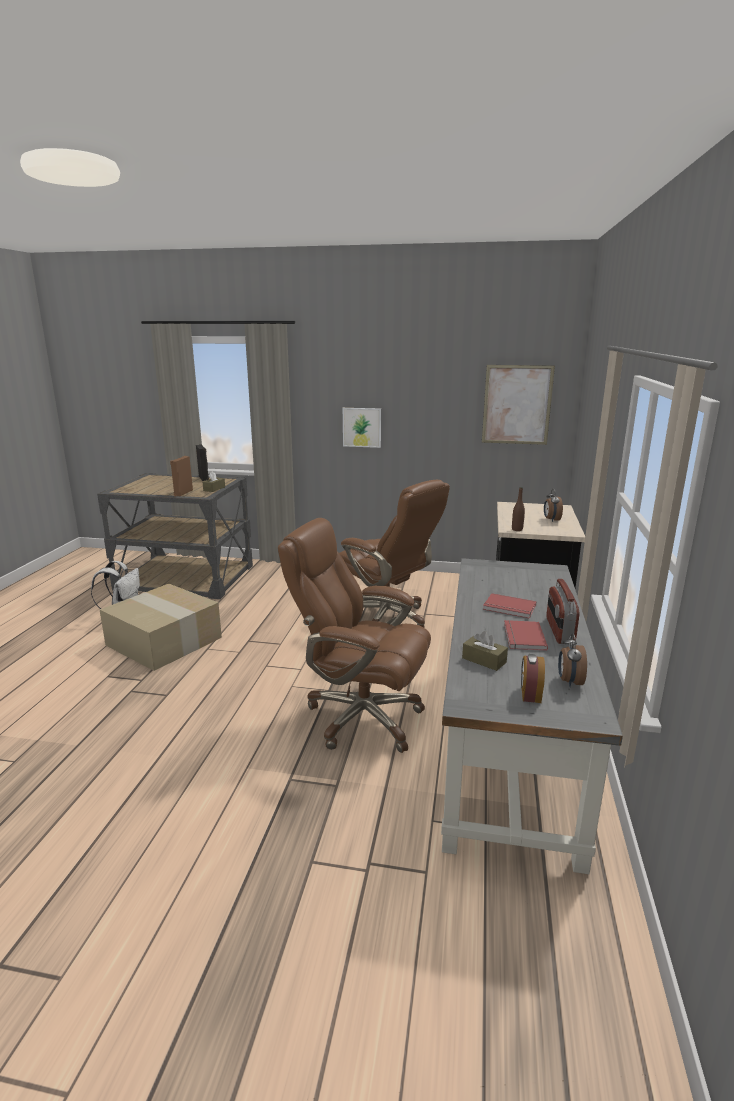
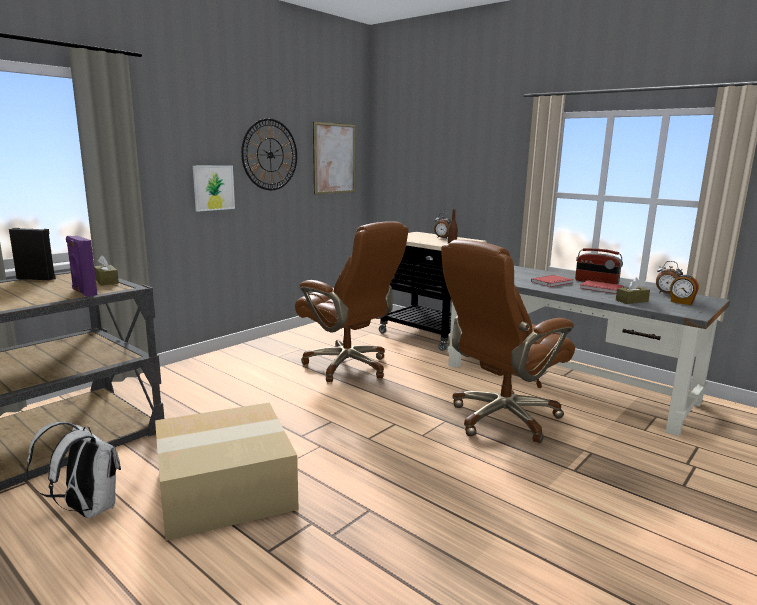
camera: 60 degrees left, 5 degrees down
(183, 493) = (83, 292): brown speaker -> purple speaker
(388, 619) = (348, 368): brown office chair -> brown office chair turned 60 degrees clockwise
(426, 399) = (270, 155): none -> wall clock

